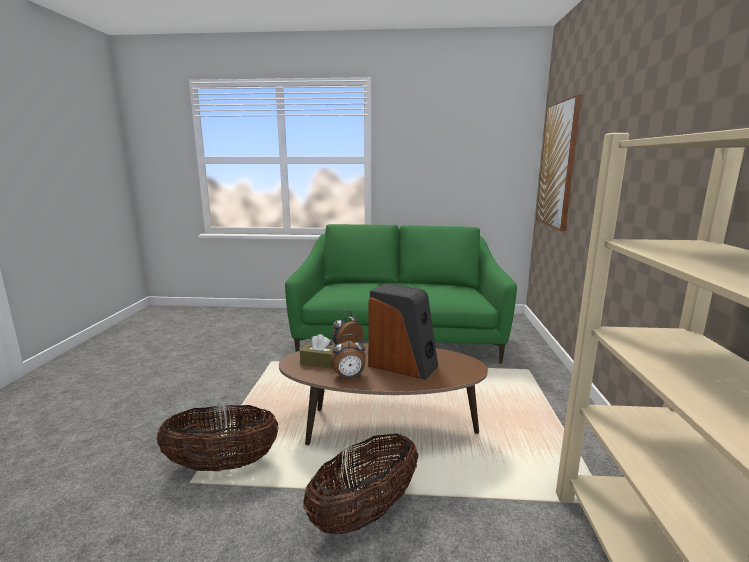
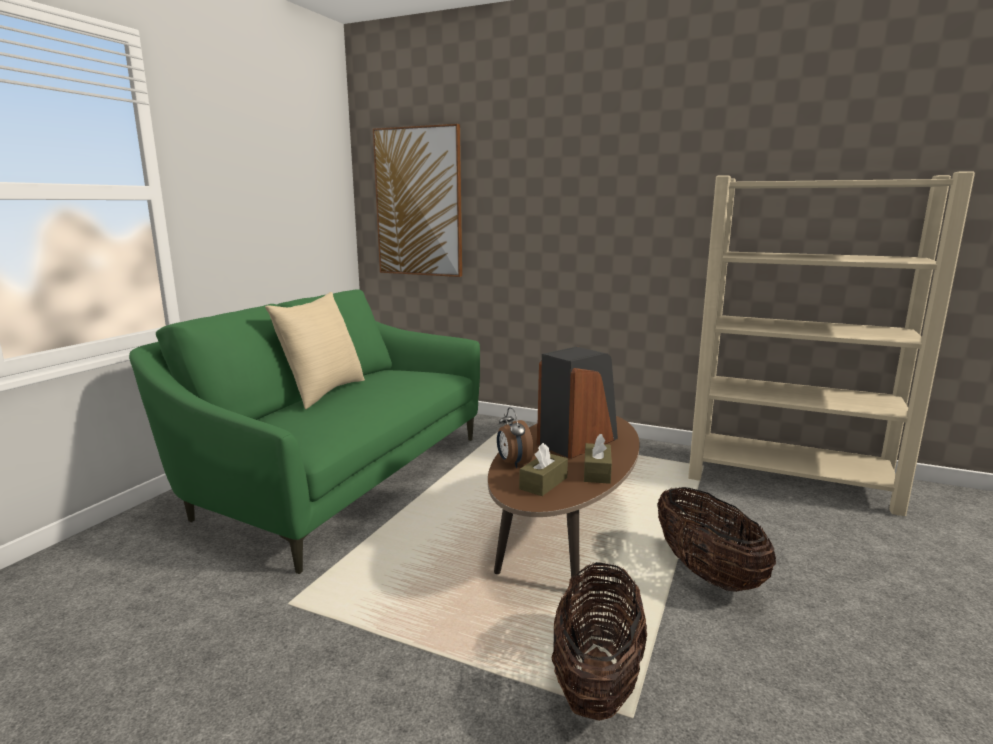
camera: 70 degrees left, 0 degrees up
(349, 377) = (597, 472): alarm clock -> brown tissue box
(394, 282) = (323, 392): none -> beige pillow

